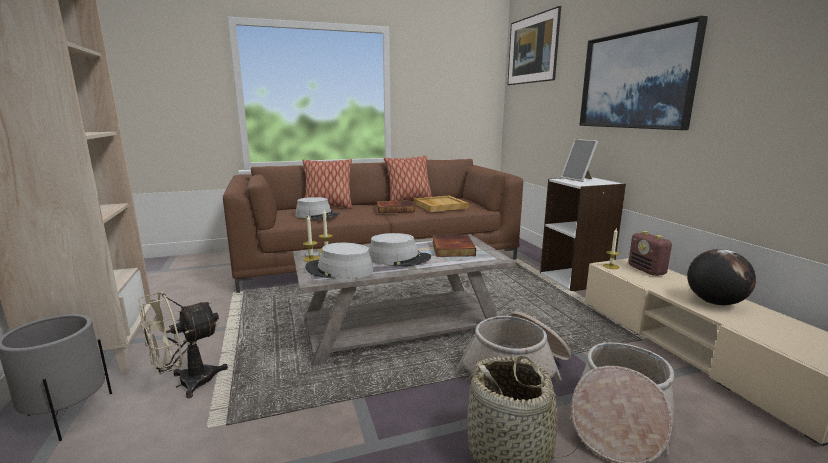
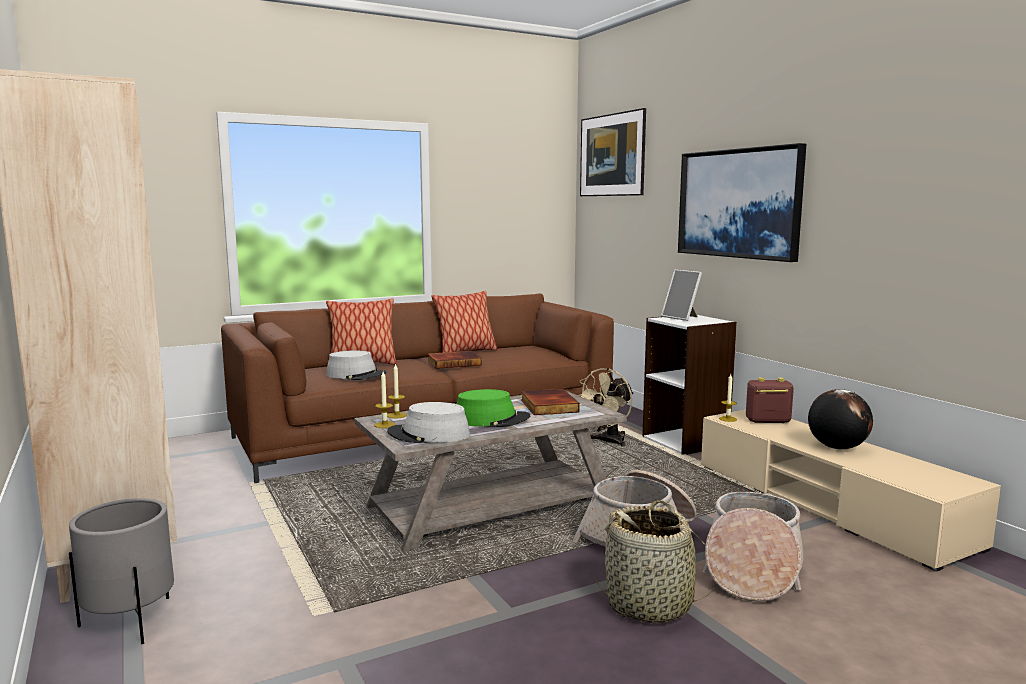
camera: 10 degrees left, 5 degrees down
(187, 383) = (258, 581): beige fan -> beige fan (608, 442)
(399, 258) = (491, 419): grey hat -> green hat
(439, 206) = (510, 356): beige tray -> none
(647, 270) = (767, 421): radio -> radio turned 120 degrees clockwise

